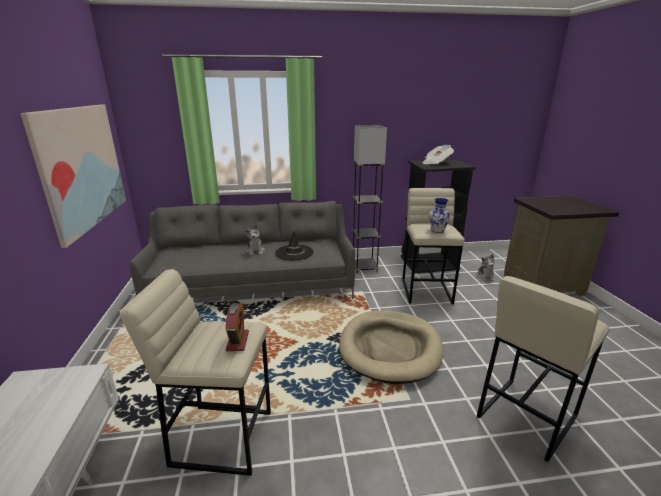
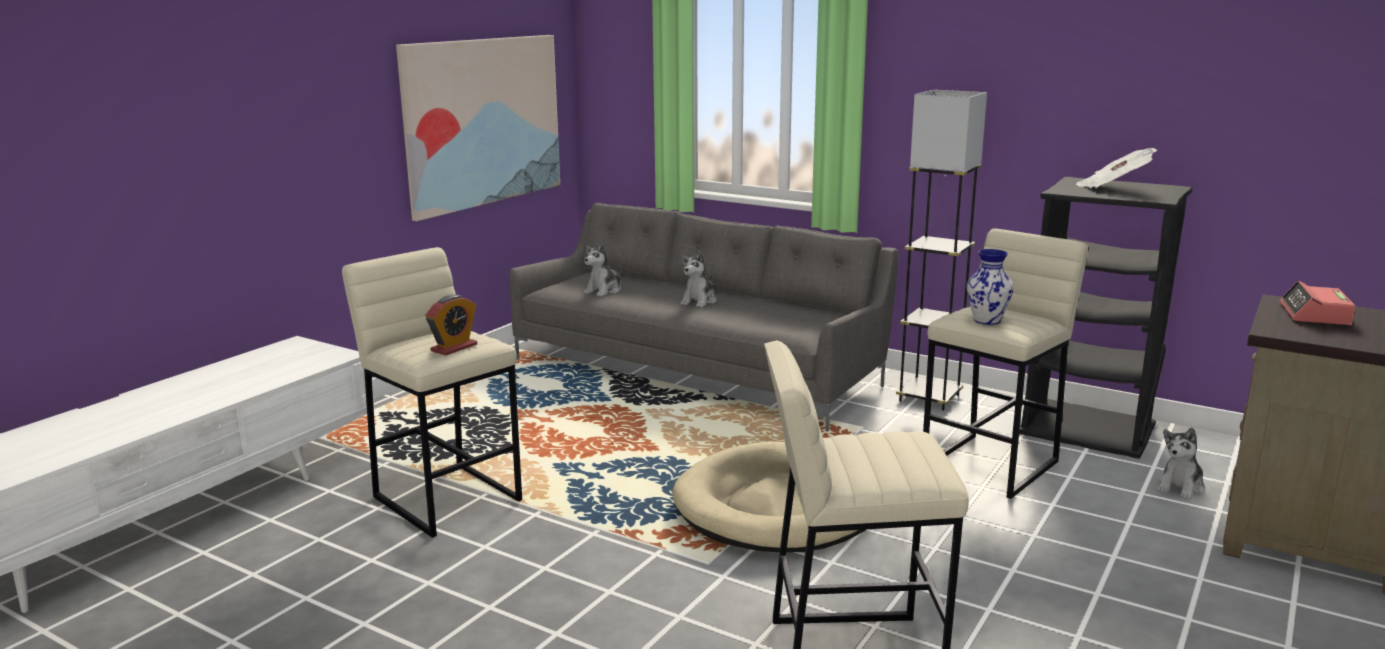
camera: 40 degrees right, 5 degrees down
(194, 259) = (604, 291): none -> plush toy
(294, 252) = (751, 316): black hat -> none
(544, 202) = (1315, 315): none -> alarm clock

